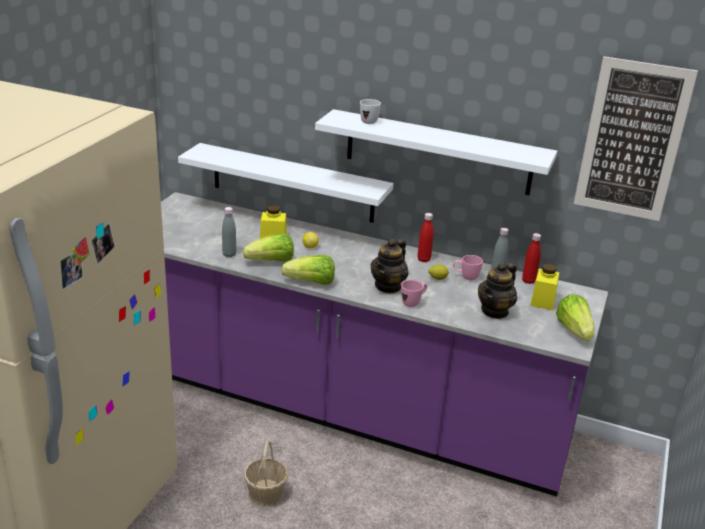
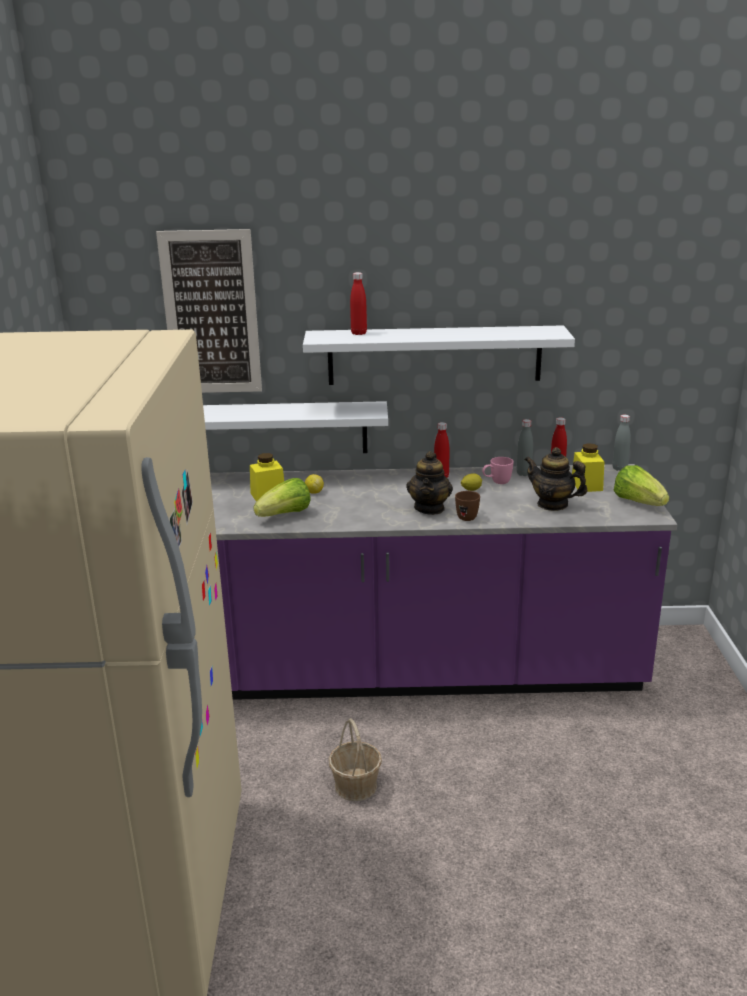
camera: 20 degrees left, 5 degrees down
(229, 254) = (232, 519): grey bottle -> grey bottle (619, 468)
(311, 282) = (347, 524): lettuce -> none
(370, 121) = (359, 333): white mug -> red bottle
(413, 303) = (468, 516): pink mug -> brown mug
(495, 311) = (552, 504): teapot -> teapot turned 105 degrees clockwise
(632, 140) = (638, 298): picture -> picture (211, 313)

